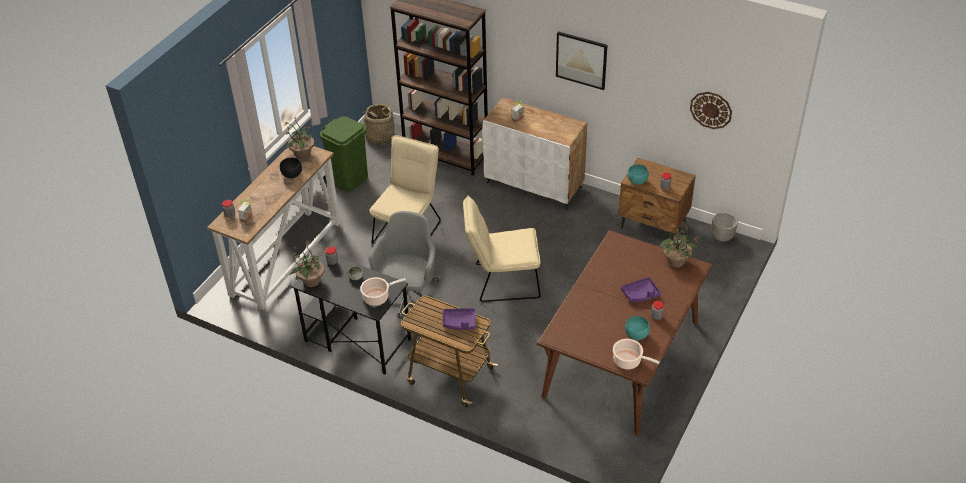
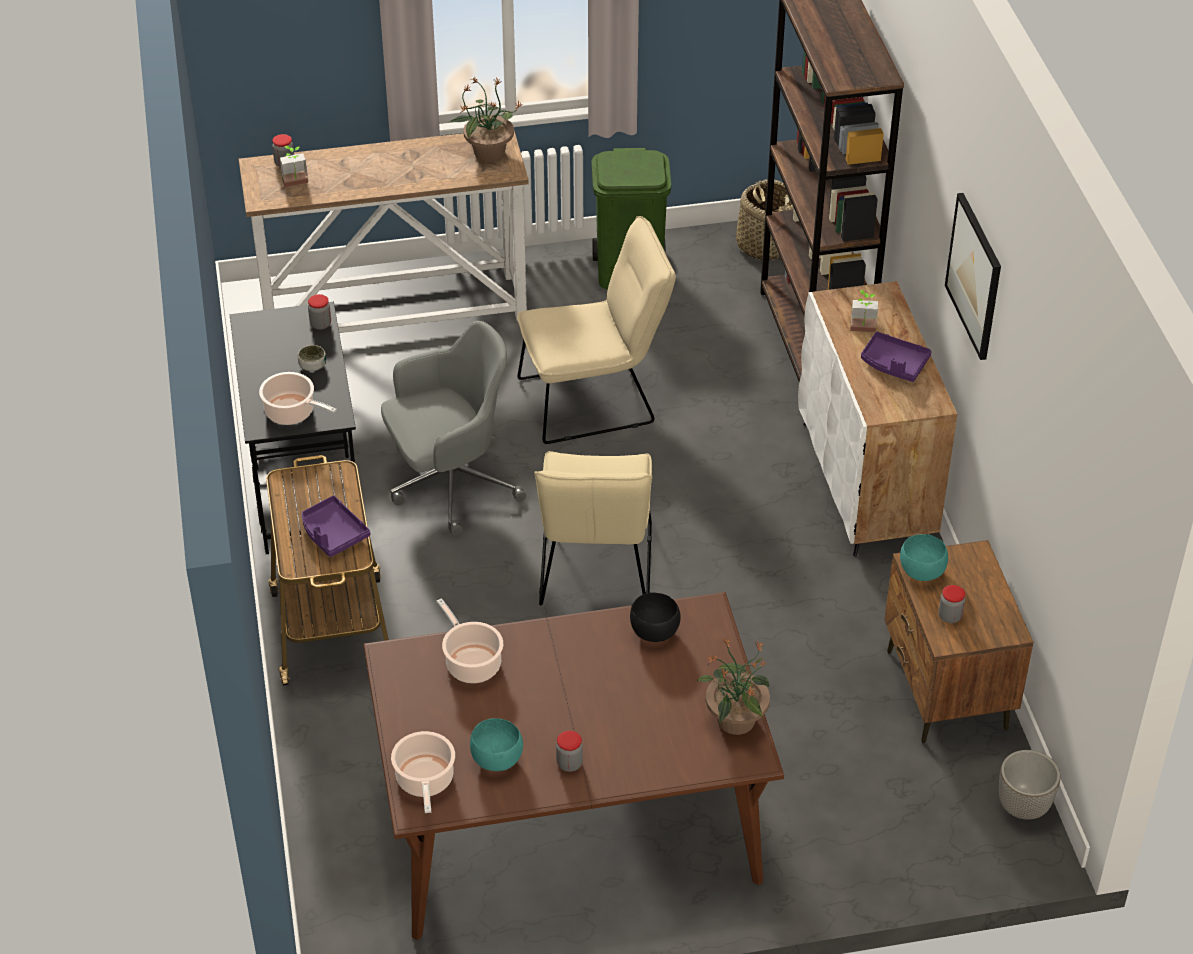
camera: 50 degrees right, 0 degrees up
(291, 175) = (431, 169): black bowl -> black bowl (653, 632)
(311, 281) = (259, 327): potted plant -> none
(502, 281) = (595, 572): beige chair -> beige chair turned 135 degrees counterclockwise
(579, 316) = (471, 663): none -> cooking pot
(640, 294) = (603, 714): purple tray -> purple tray (894, 364)
(711, 110) = (1074, 515): wall clock -> none

